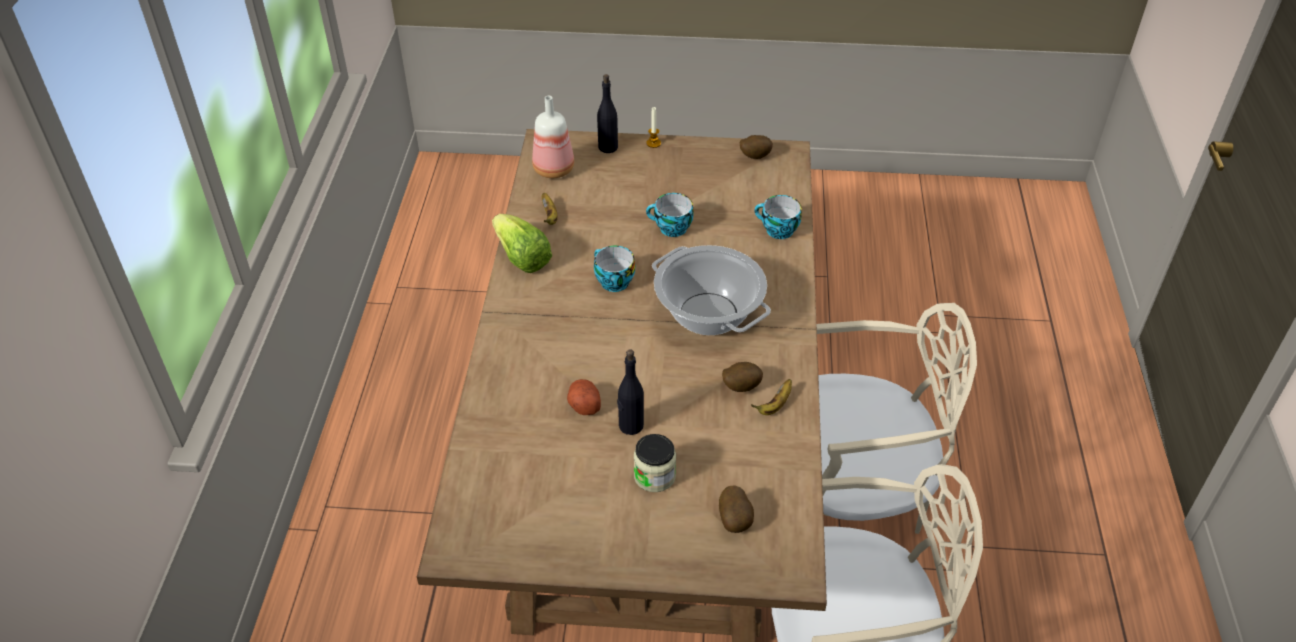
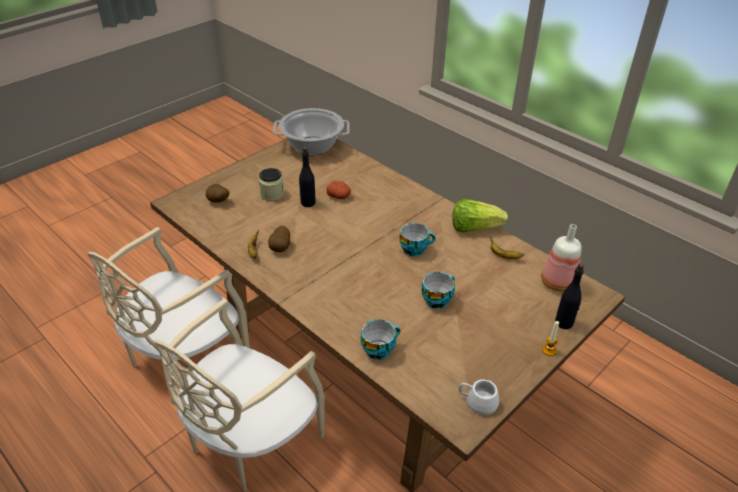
camera: 130 degrees right, 5 degrees down
(709, 314) = (343, 269): cooking pot -> cooking pot (312, 146)
(754, 156) = (478, 398): potato -> white mug

